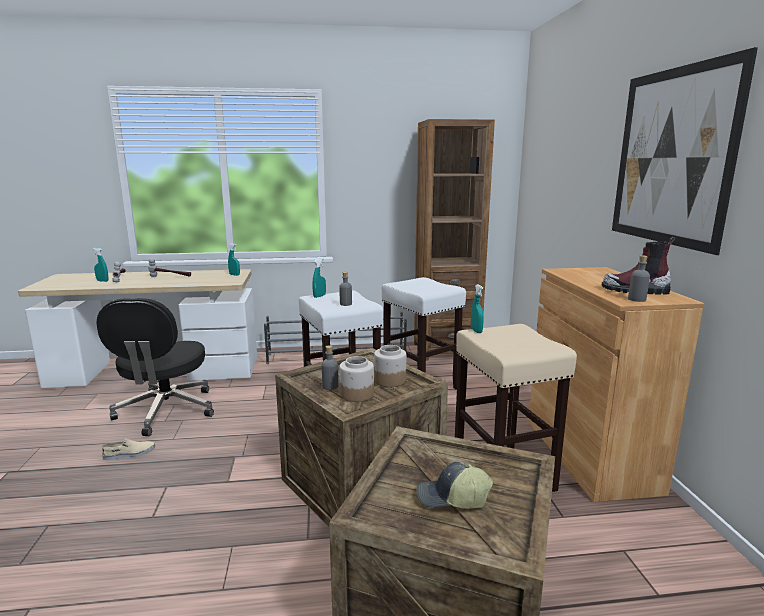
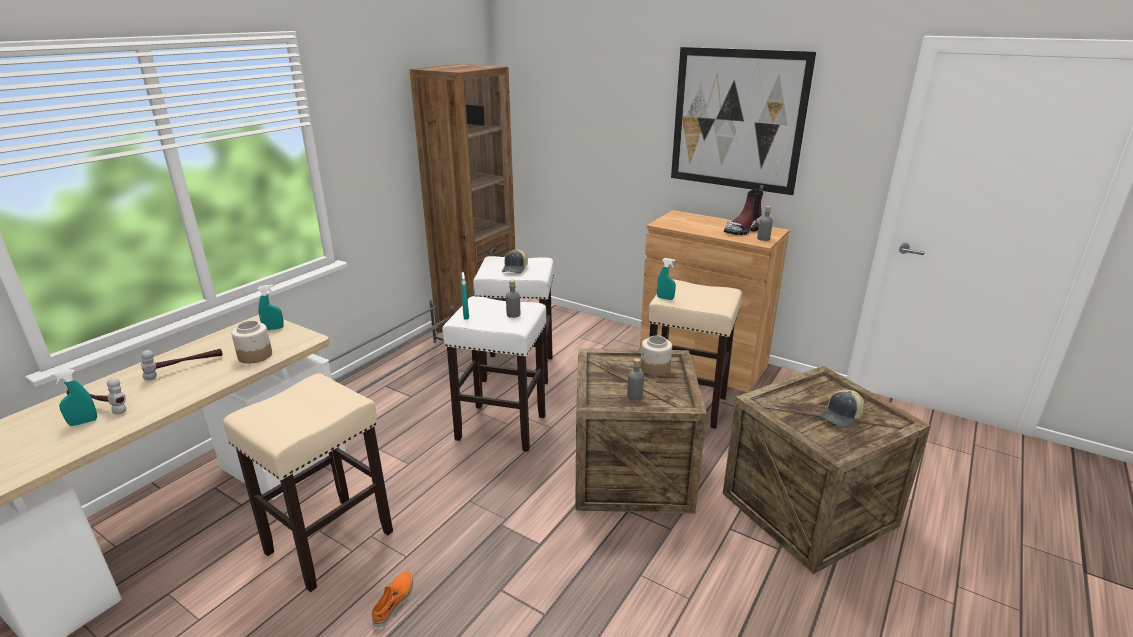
camera: 50 degrees left, 10 degrees up
(129, 453) = (394, 601): beige shoe -> orange shoe
(166, 411) = (328, 543): black office chair -> beige stool
(357, 394) = (664, 390): jar -> jar (255, 355)
(420, 286) = (515, 269): none -> cap

